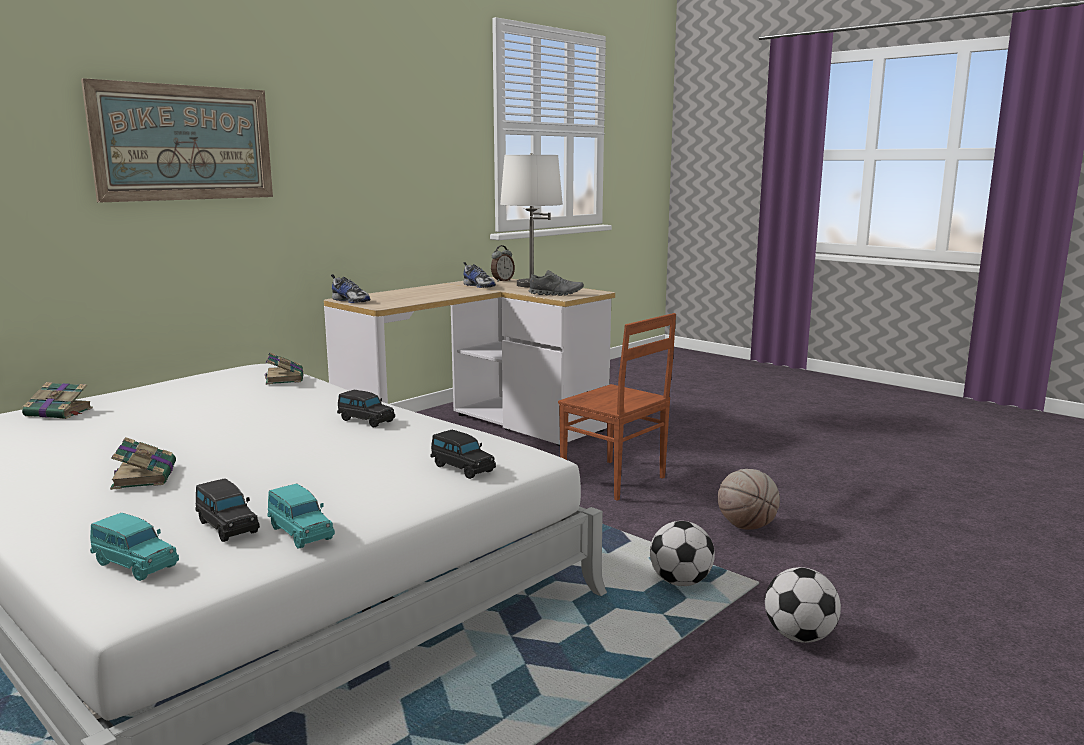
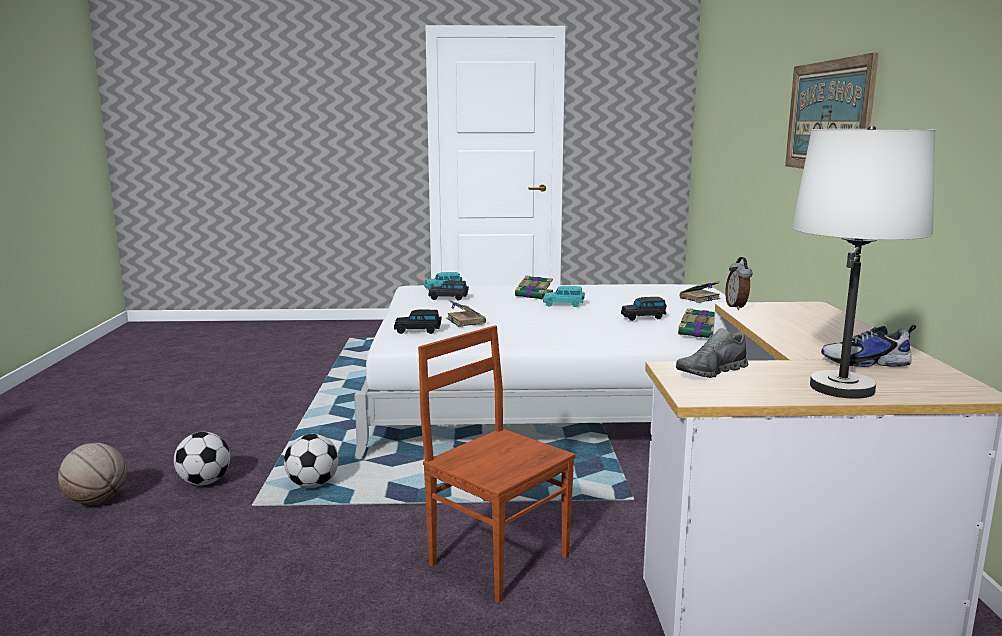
camera: 135 degrees right, 0 degrees up
(300, 532) = (418, 303): turquoise toy car -> turquoise toy car (563, 305)
(351, 301) = (793, 305): shoe -> none
(365, 420) = (551, 335): black toy car -> black toy car (644, 317)
(369, 465) = (465, 321): none -> book
(502, 281) = (927, 388): alarm clock -> alarm clock (737, 307)
(613, 480) = (499, 558): brown chair -> brown chair turned 45 degrees clockwise
(747, 526) = (298, 558): basketball -> basketball (96, 501)

